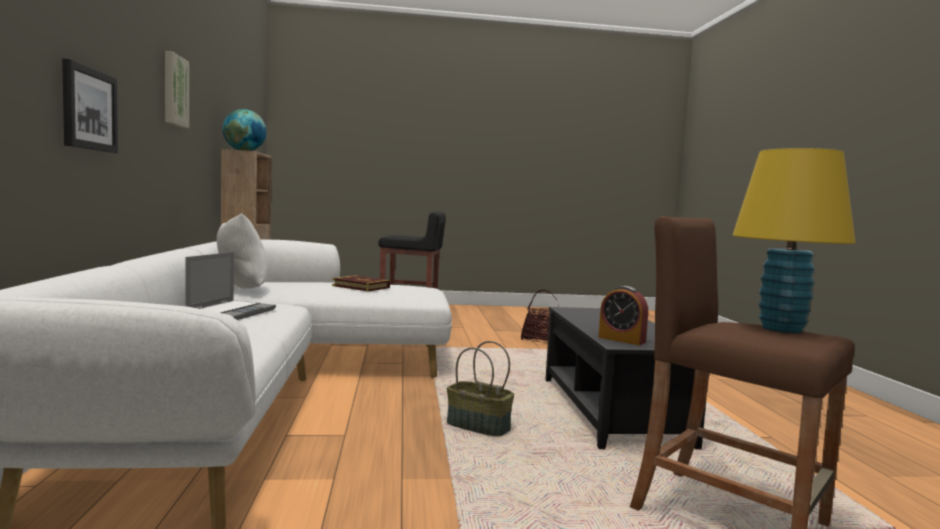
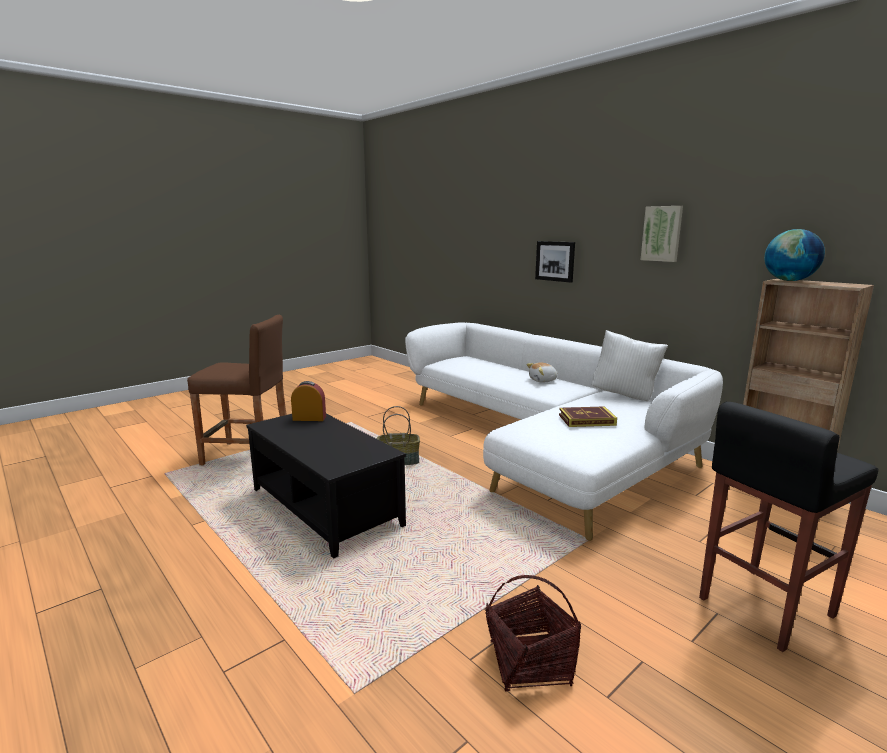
camera: 145 degrees right, 10 degrees up
(231, 312) = (543, 380): laptop -> plush toy
(781, 329) = (223, 368): yellow table lamp -> none

